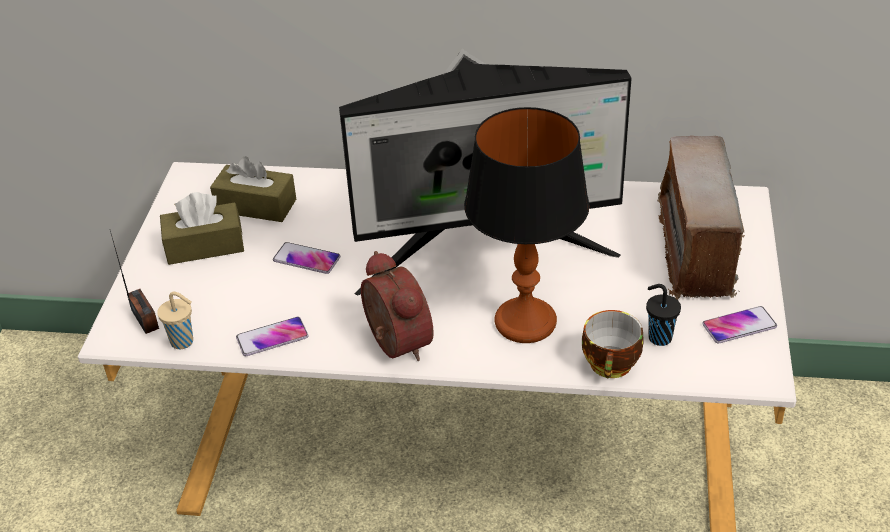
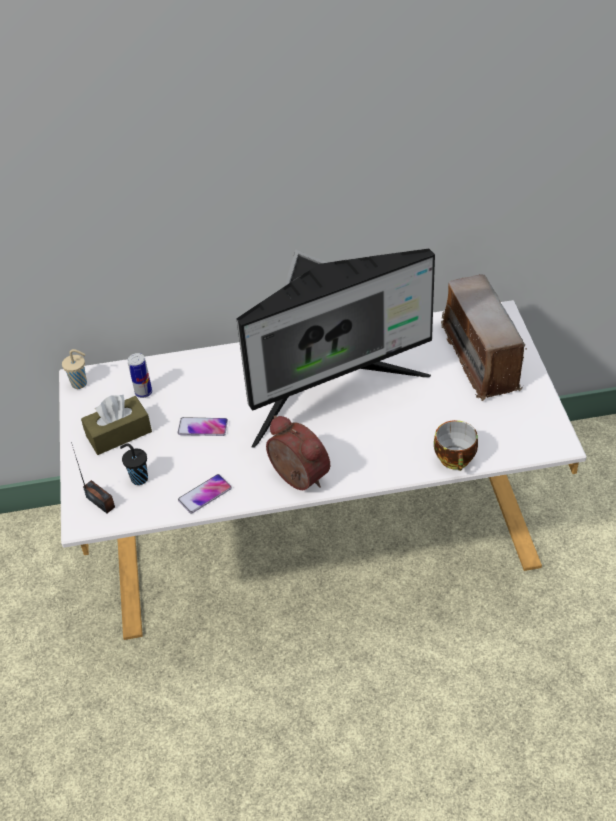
camera: 15 degrees left, 5 degrees up
(183, 342) = (139, 513): beige cup -> beige cup (80, 383)
(256, 205) = (143, 392): brown tissue box -> can
(525, 323) = (383, 441): table lamp -> none
(658, 337) = (480, 431): black cup -> black cup (138, 478)
(739, 326) = (531, 410): phone -> none

